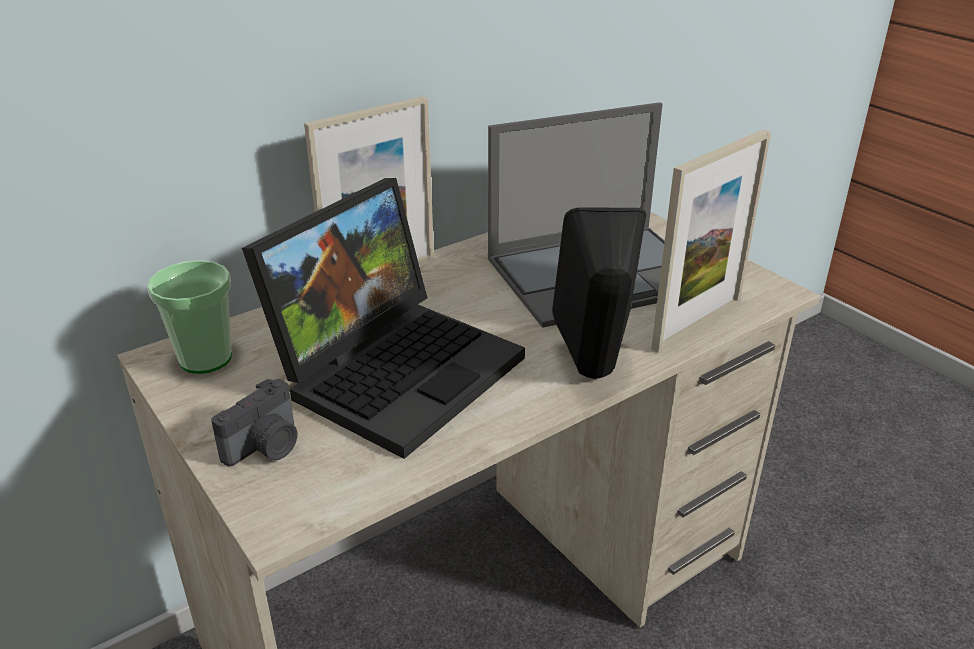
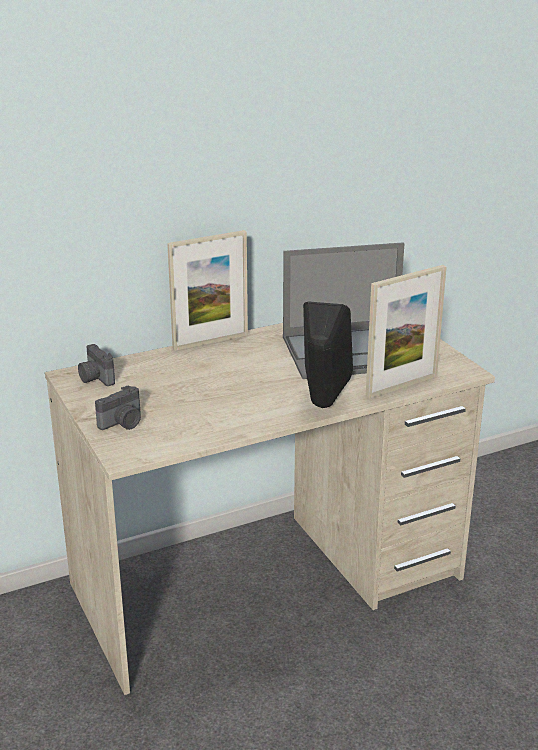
camera: 10 degrees right, 5 degrees down
(205, 359) = (95, 378): cup -> camera
(397, 367) = (206, 392): laptop -> none

